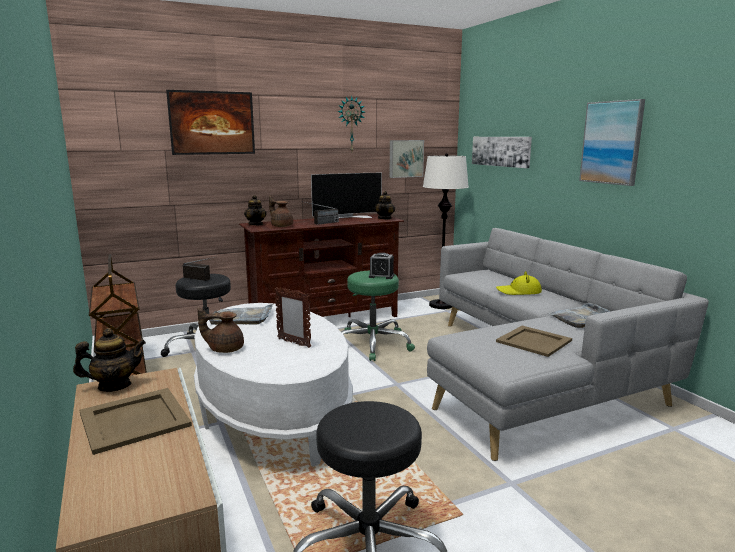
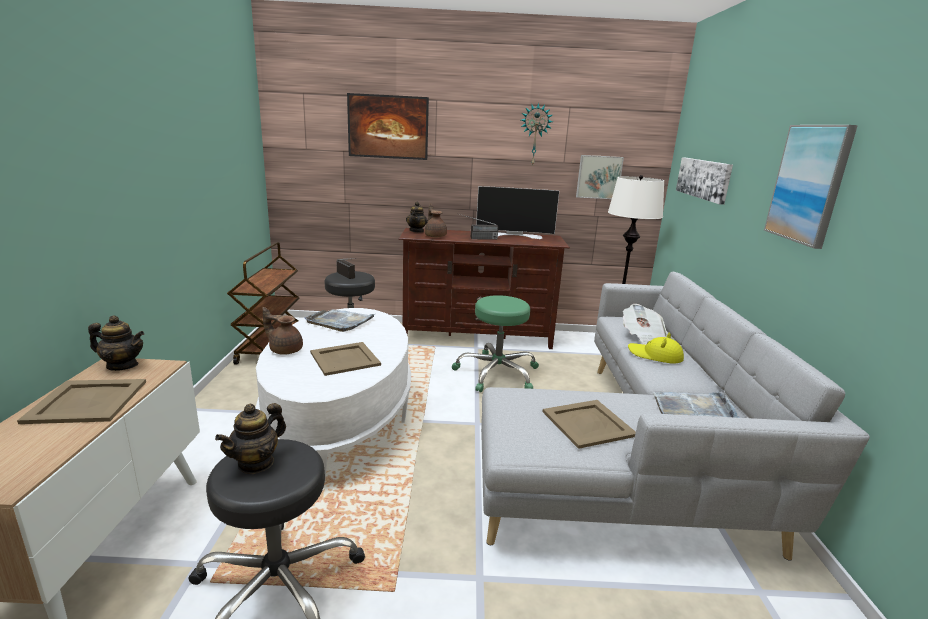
camera: 25 degrees right, 5 degrees up
(293, 343) = (345, 359): picture frame -> beige tray
(381, 276) = (510, 305): alarm clock -> none
(385, 218) = (552, 242): teapot -> teapot (256, 463)
(495, 282) = (642, 337): none -> newspaper

